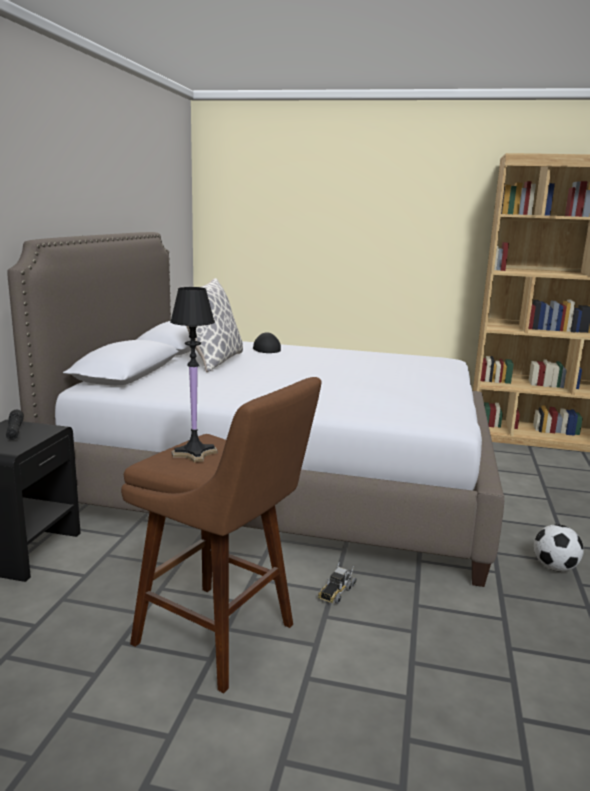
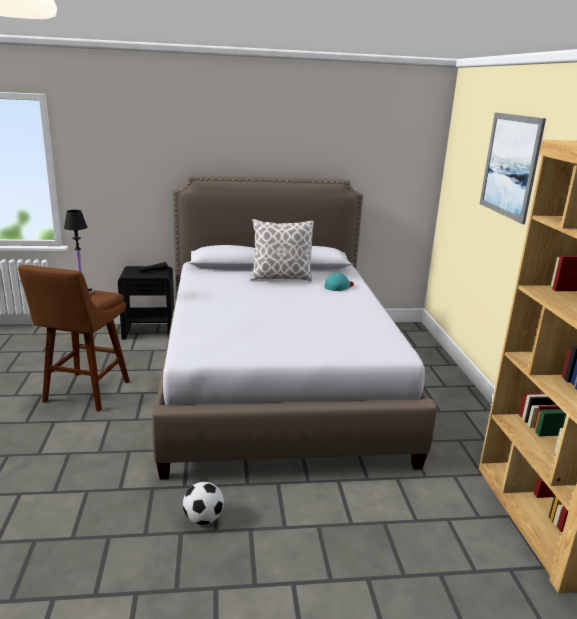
camera: 70 degrees right, 5 degrees up
(265, 348) = (339, 286): black cap -> turquoise cap
(336, 592) = (135, 420): toy truck -> none
(344, 193) = (510, 165): none -> picture

